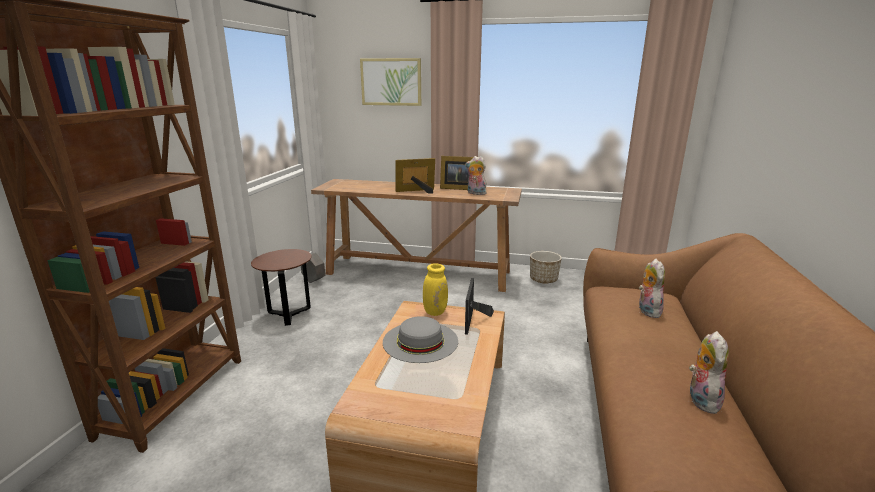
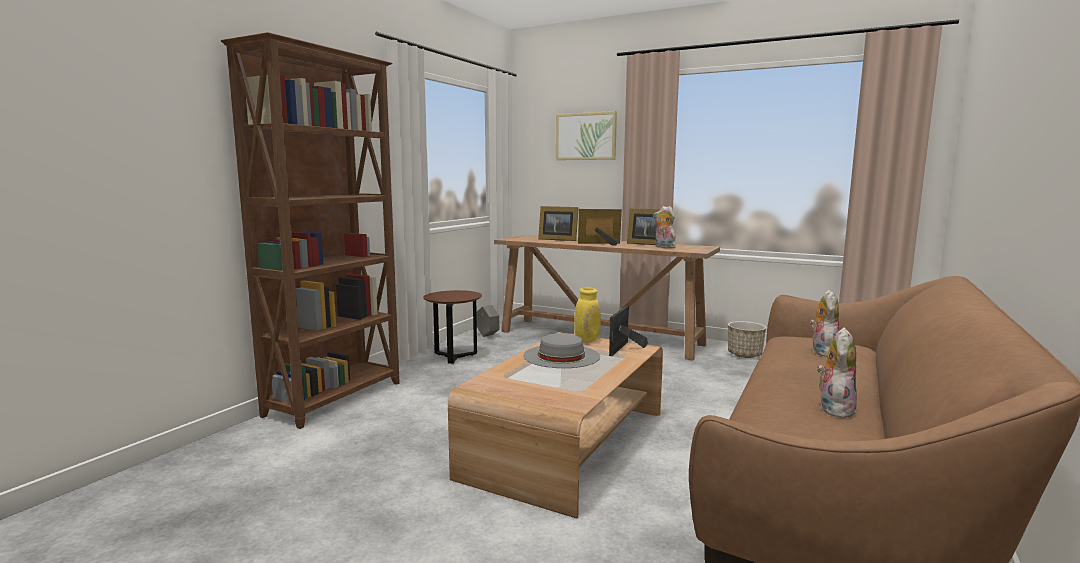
camera: 15 degrees right, 10 degrees down
(373, 185) = (557, 239): none -> picture frame

